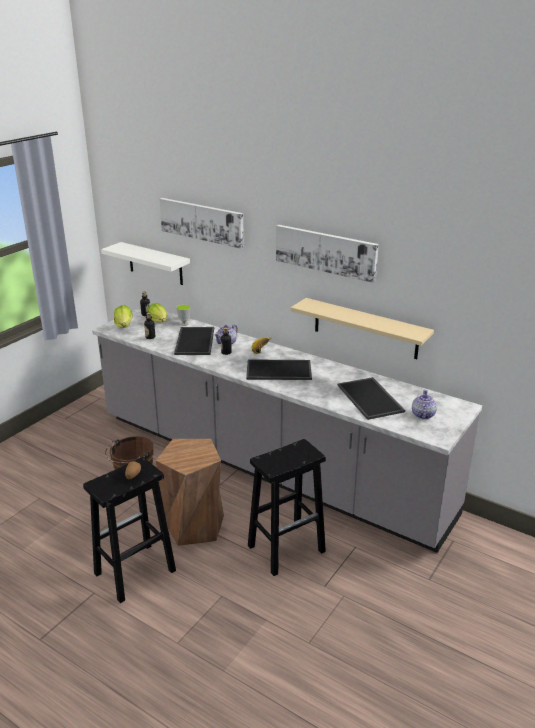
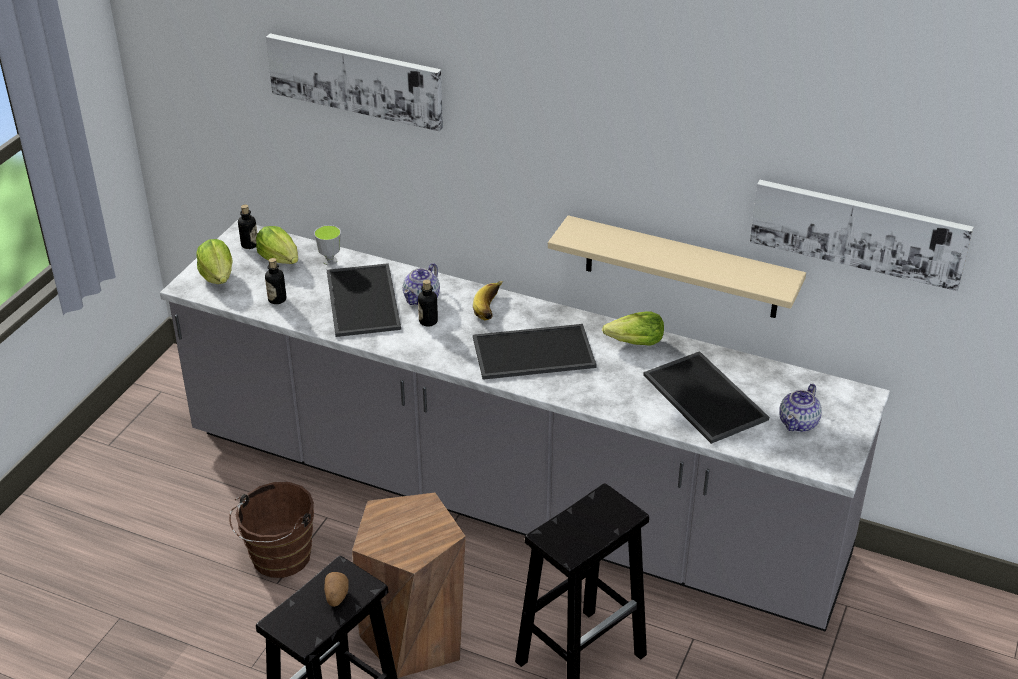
camera: 10 degrees left, 10 degrees up
(155, 263) = (257, 148): white shelf -> none
(326, 252) = (606, 141): picture -> picture (858, 232)
(337, 371) = (635, 343): none -> lettuce
(422, 415) = (799, 423): teapot -> teapot turned 150 degrees counterclockwise

